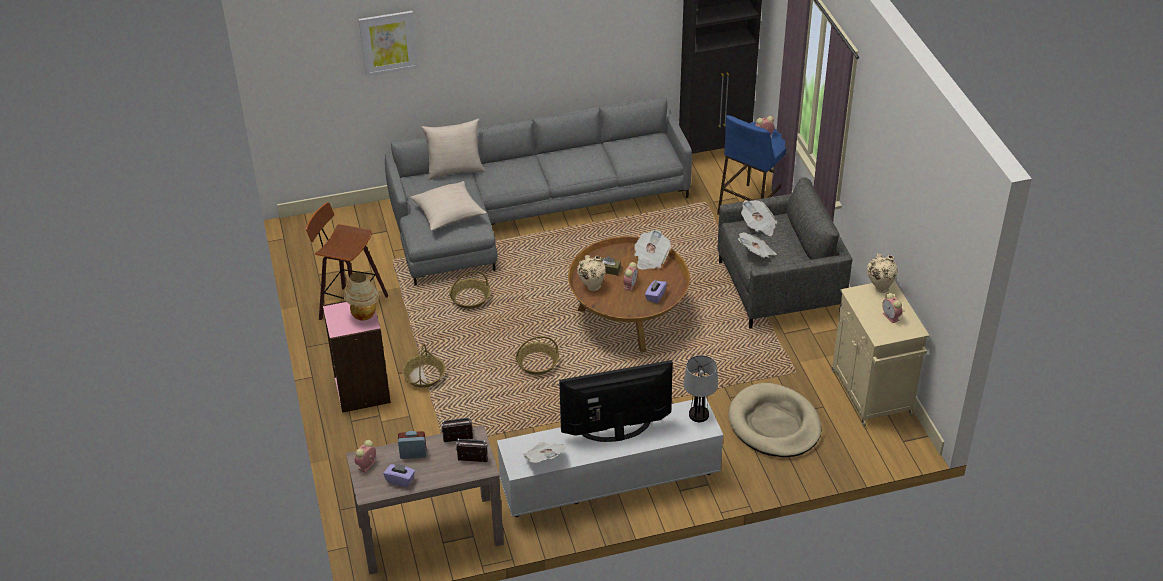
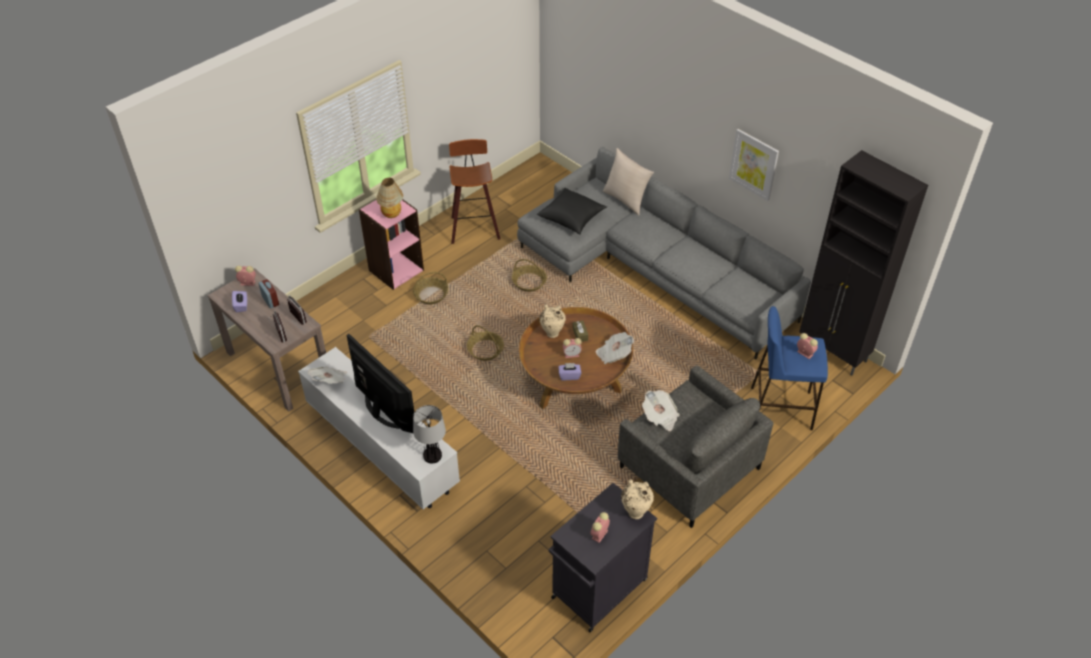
camera: 60 degrees right, 5 degrees up
(388, 42) = (622, 66): picture -> picture (754, 164)
(448, 214) = (571, 218): beige pillow -> black pillow
(758, 226) = (699, 404): newspaper -> none
(774, 424) = (513, 530): beige dog bed -> none
(872, 394) = (598, 590): beige cabinet -> black cabinet

